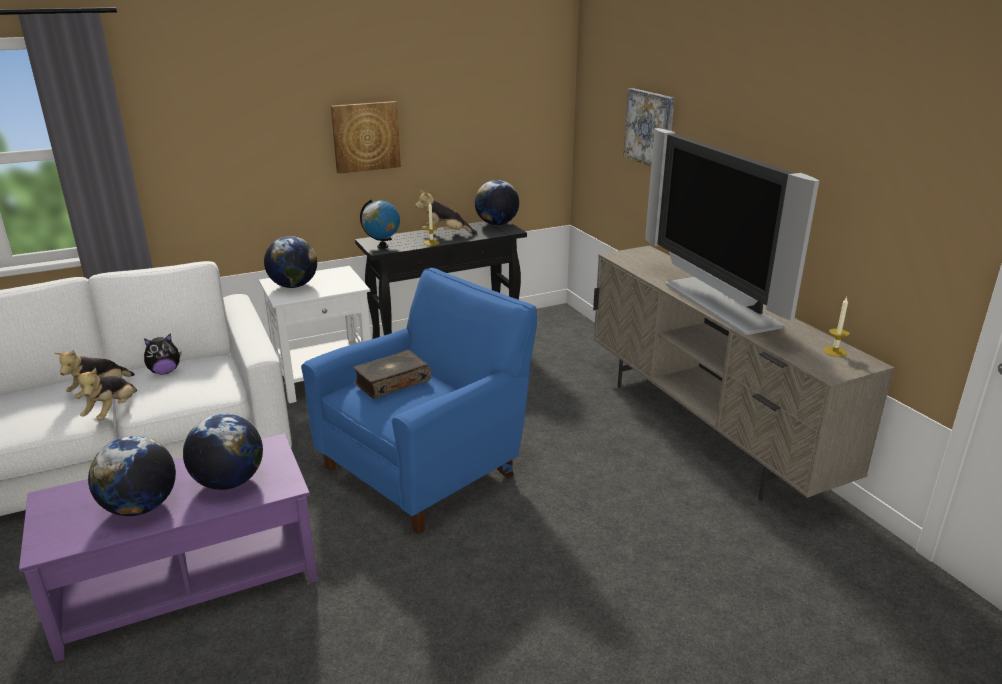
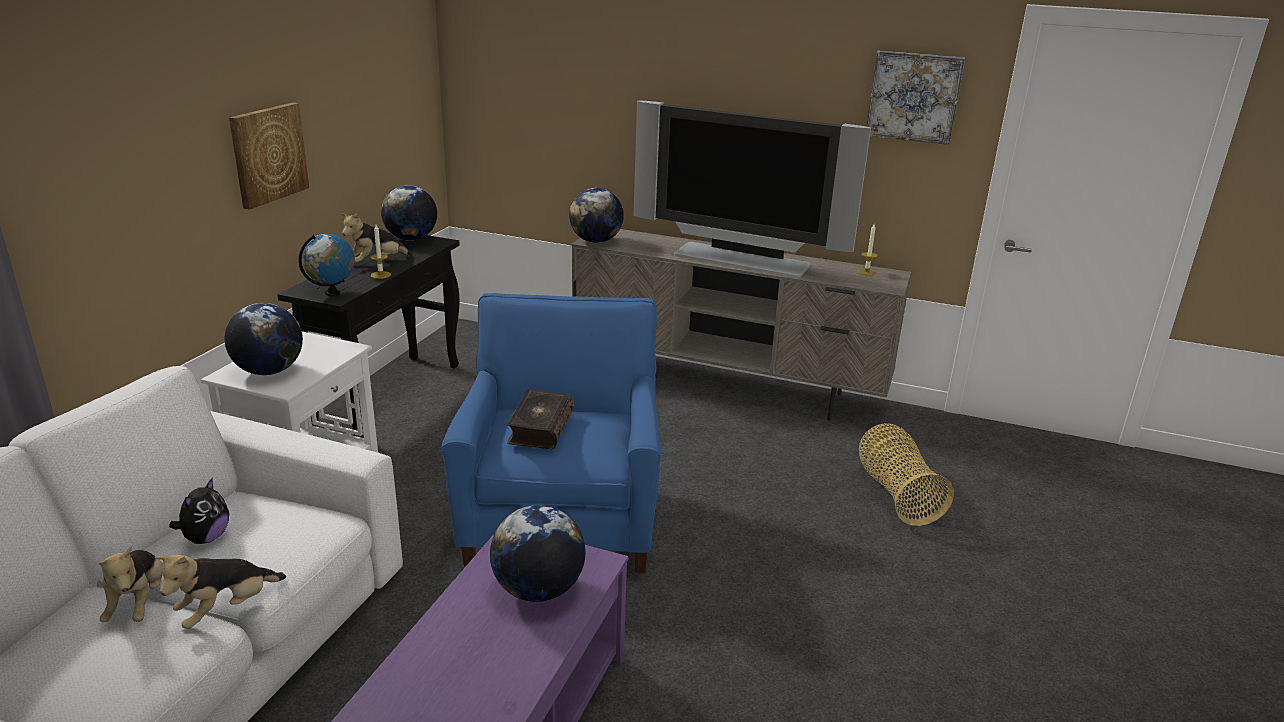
camera: 45 degrees left, 0 degrees up
(112, 412) = (226, 609): plush toy -> plush toy turned 75 degrees clockwise
(140, 507) = (494, 662): globe -> globe (596, 241)
(650, 128) = (579, 103): picture -> picture (913, 97)
(723, 595) = (896, 494): none -> basket

